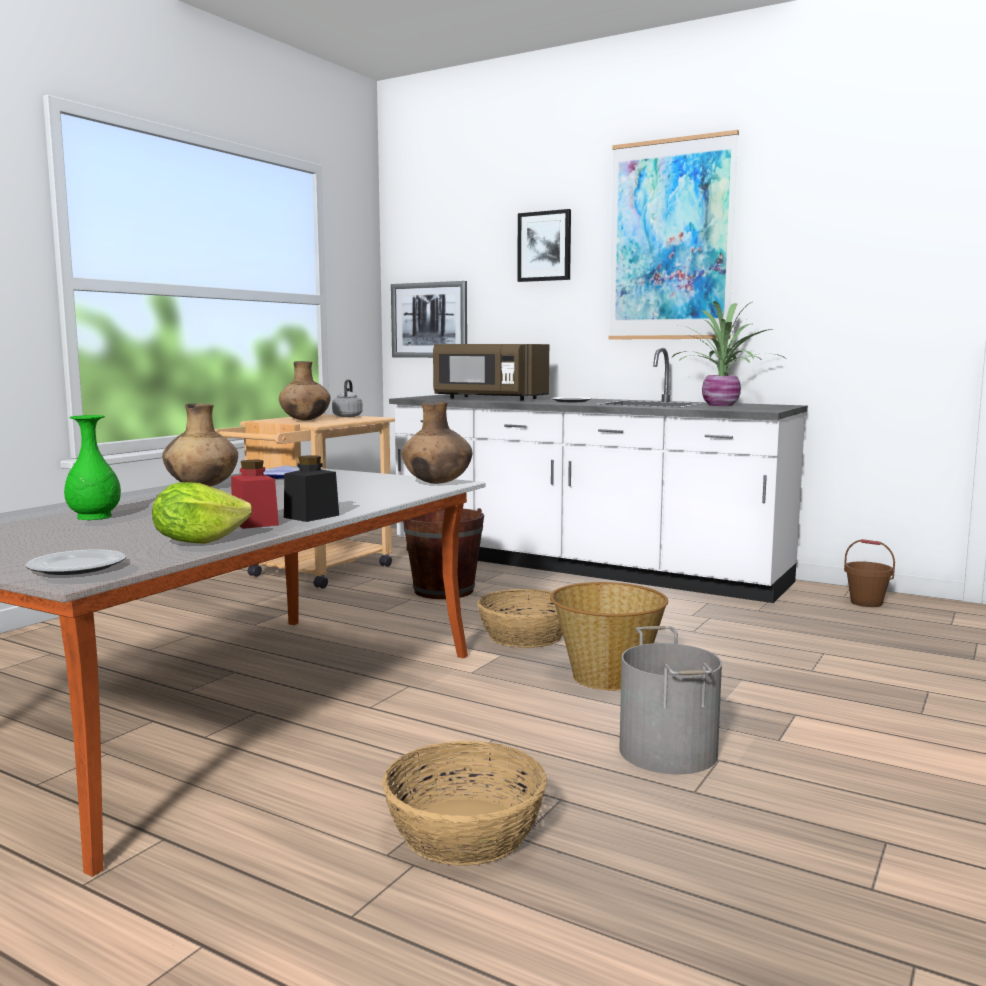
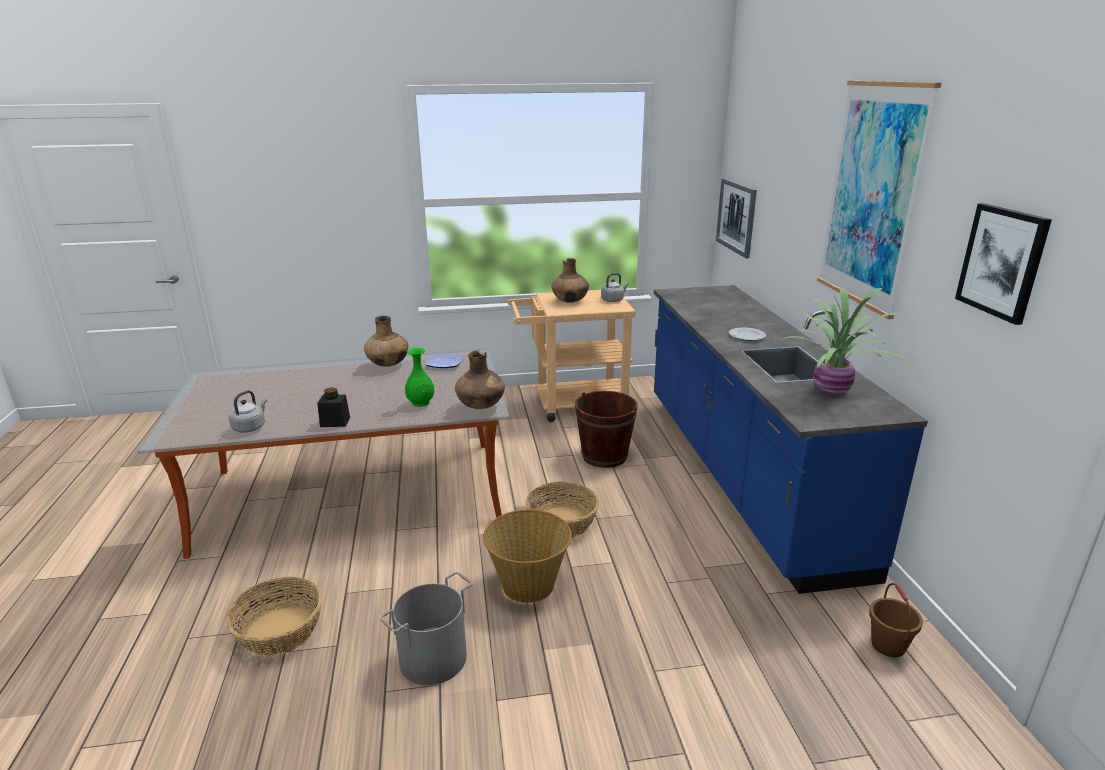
camera: 50 degrees right, 15 degrees up
(77, 567) = (181, 430): plate -> none
(93, 517) = (285, 383): green vase -> green vase (420, 403)
(198, 541) = (250, 427): lettuce -> grey kettle
(254, 523) = (304, 418): red jar -> none
(488, 398) = (713, 309): brown microwave -> none
(544, 246) = (798, 173): picture -> picture (1002, 262)
(582, 567) = (742, 475): white counter -> blue counter

